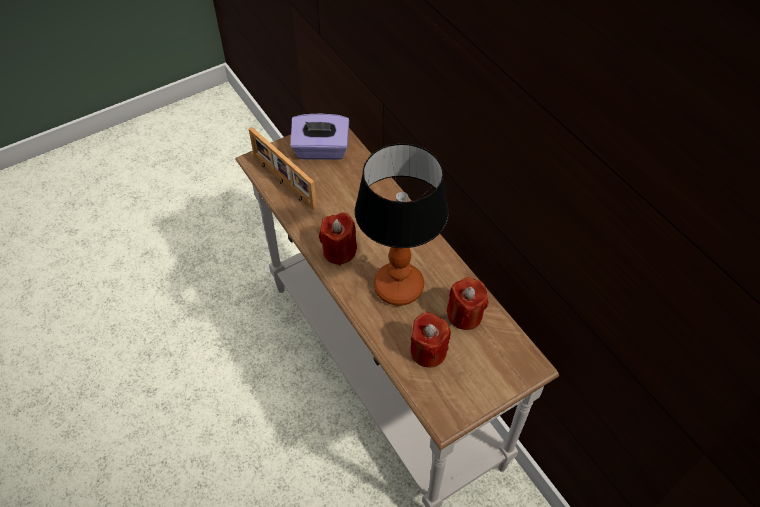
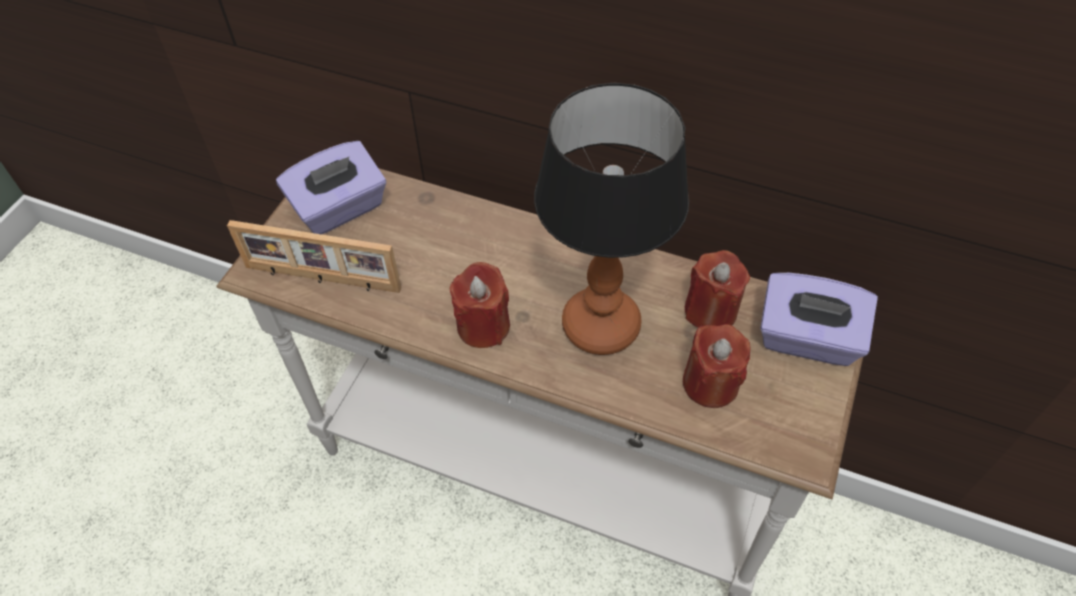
camera: 35 degrees left, 0 degrees up
(504, 363) = (807, 339): none -> purple tissue box

